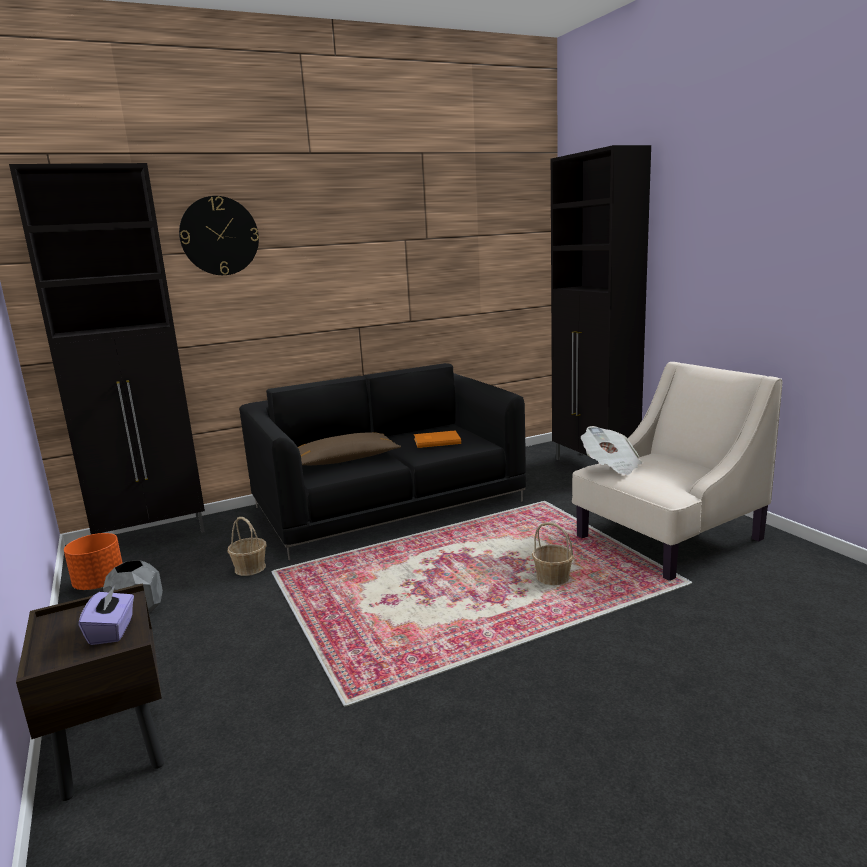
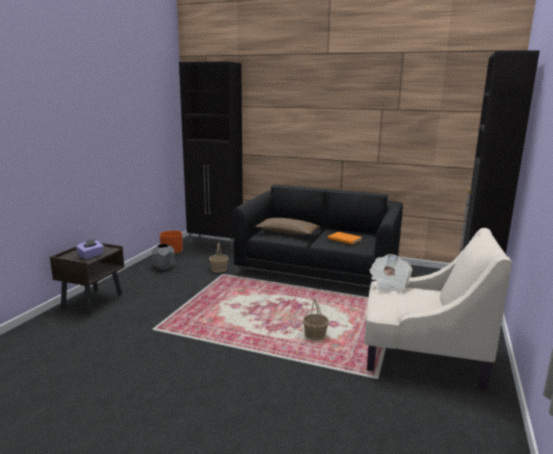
camera: 45 degrees right, 0 degrees up
(219, 236) = (271, 99): wall clock -> none

